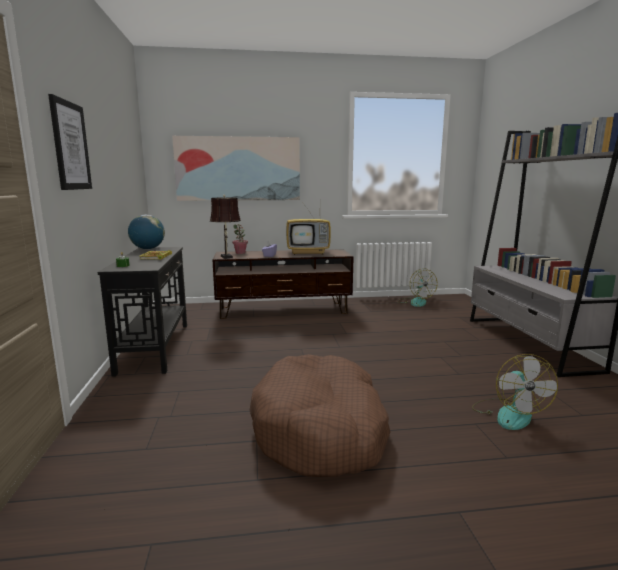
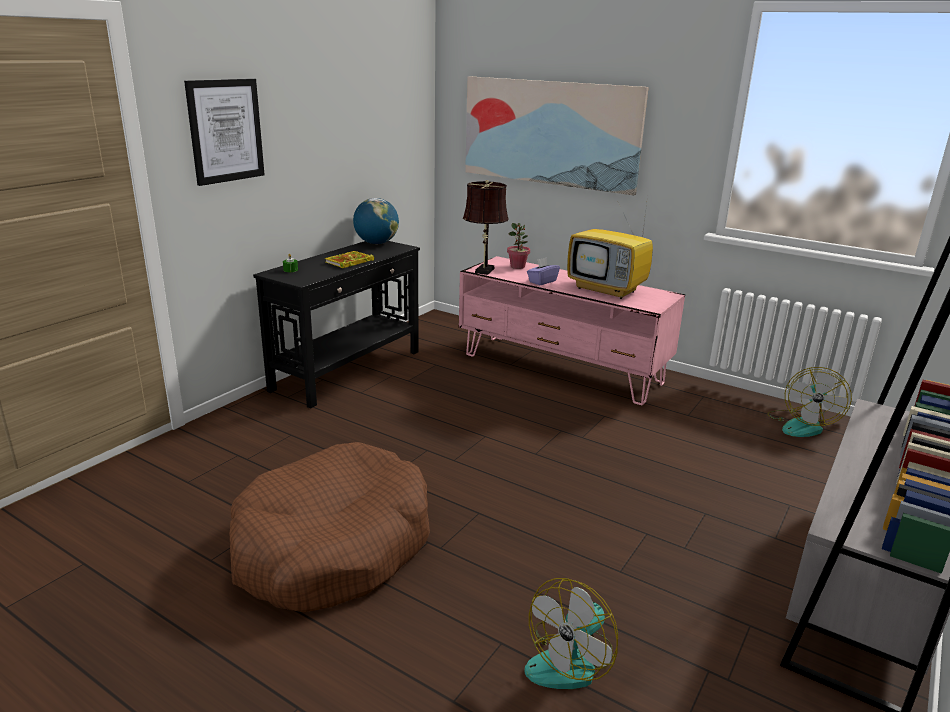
camera: 40 degrees right, 10 degrees up
(284, 311) = (561, 369): brown tv stand -> pink tv stand

